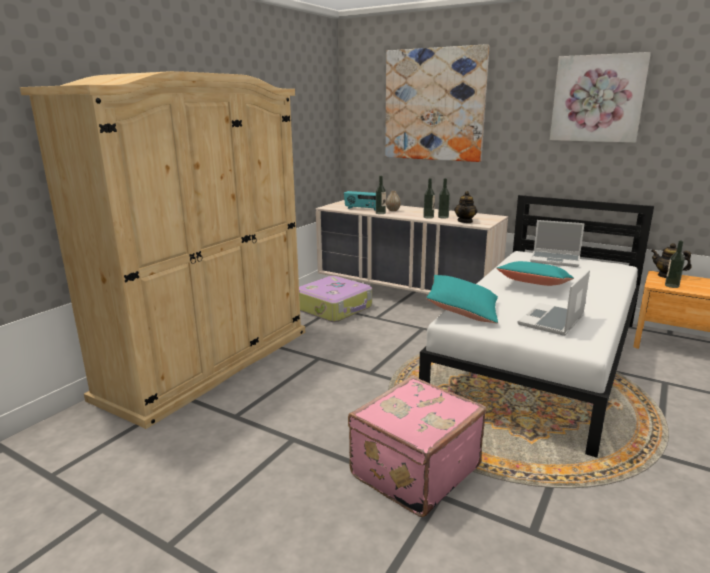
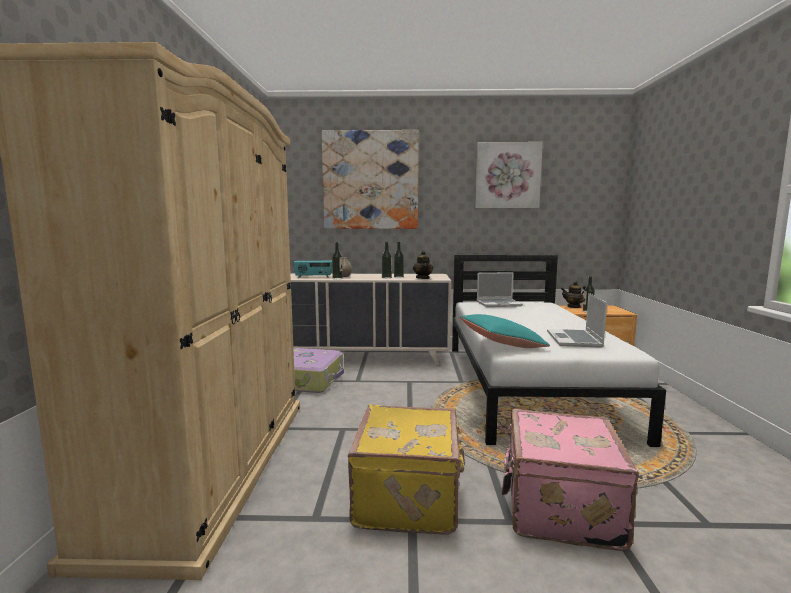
camera: 30 degrees left, 10 degrees down
(309, 424) = (409, 497): none -> yellow suitcase
(534, 285) = (517, 320): turquoise pillow -> none

